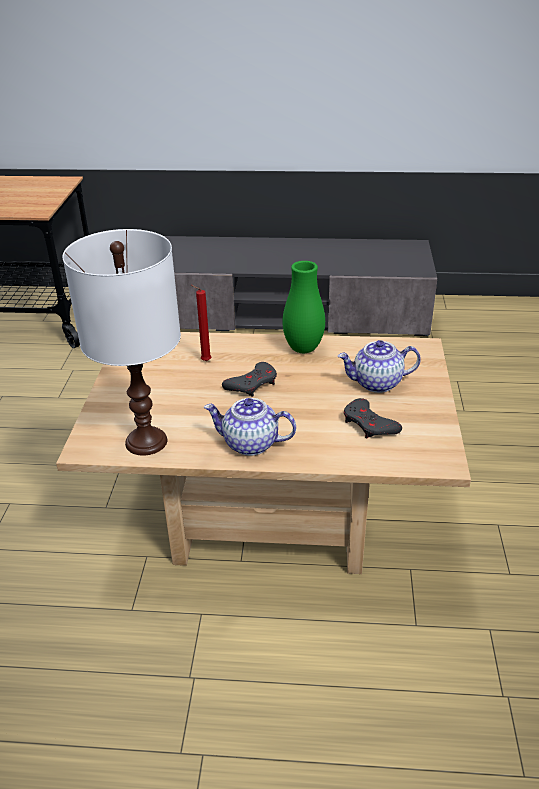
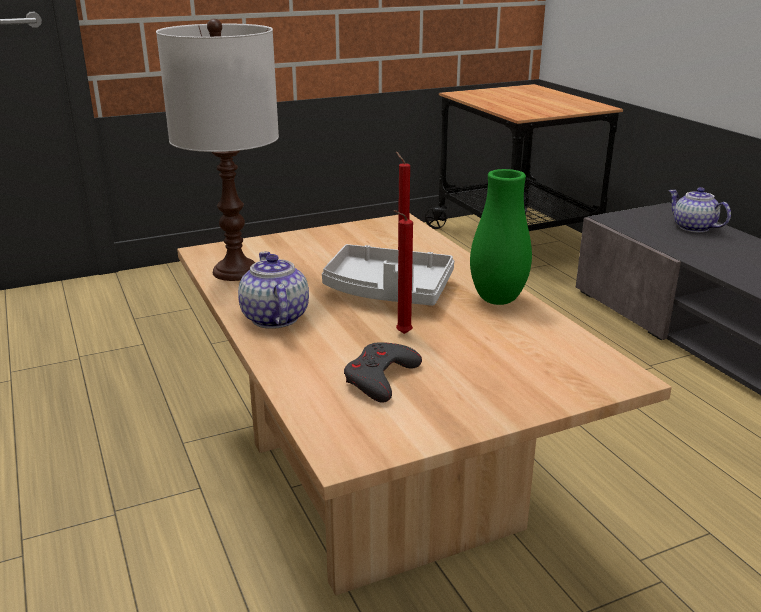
camera: 60 degrees right, 10 degrees down
(252, 384) = (388, 291): grey game controller -> grey tray
(319, 399) = (401, 334): none -> red candle
(377, 383) = (480, 362): teapot -> teapot (693, 227)

